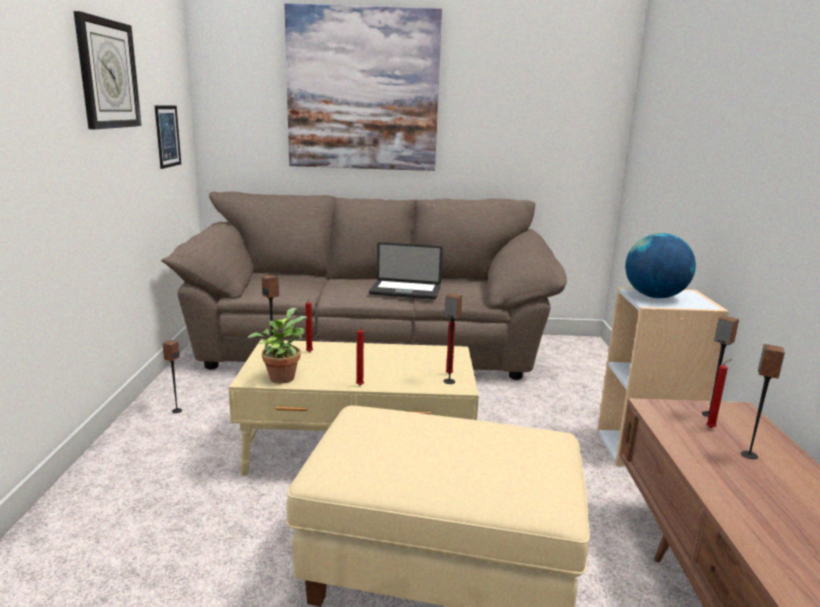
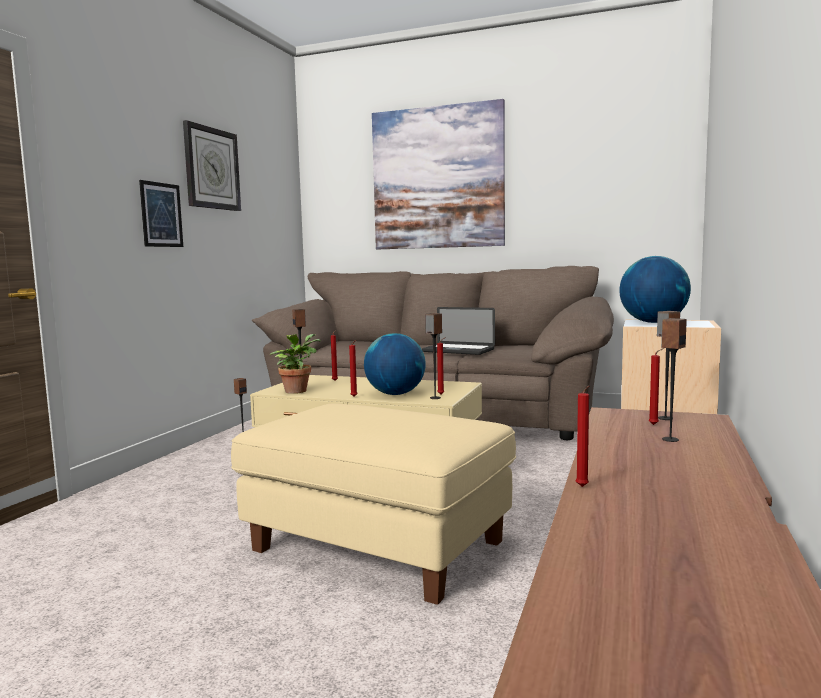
camera: 20 degrees right, 10 degrees down
(167, 136) = (271, 224): picture -> picture (161, 215)
(400, 376) = (395, 394): none -> globe
(765, 563) = (583, 487): none -> red candle

